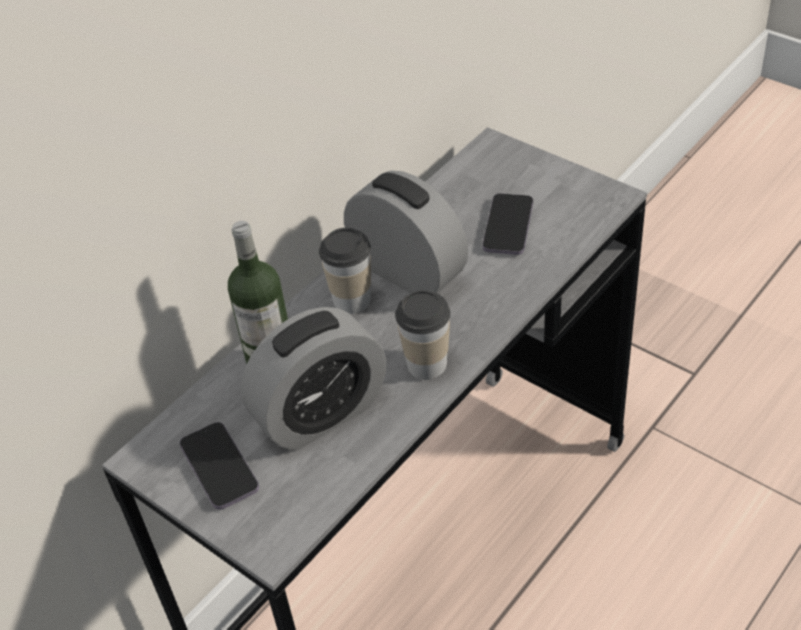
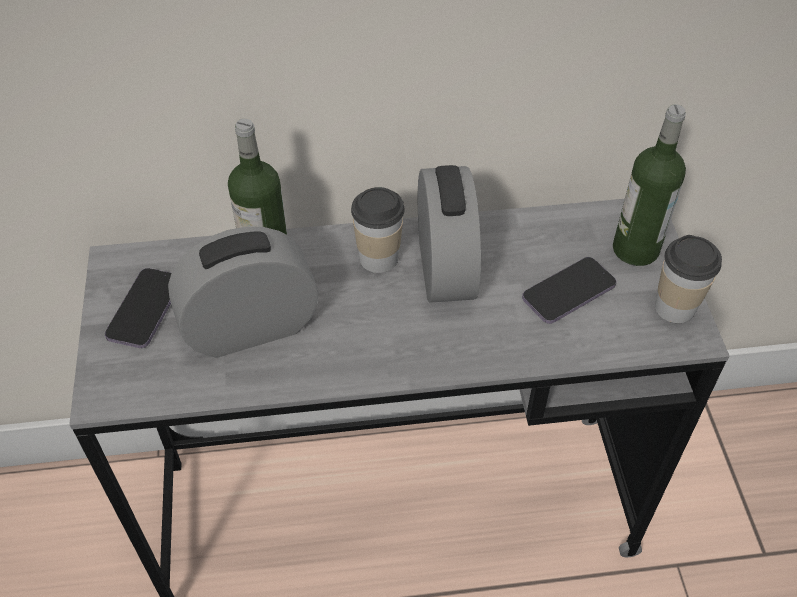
camera: 40 degrees right, 5 degrees up
(321, 414) = (250, 327): alarm clock -> alarm clock turned 150 degrees clockwise
(427, 364) = (365, 353): cup -> cup (675, 307)
(515, 170) = (635, 249): none -> bottle

